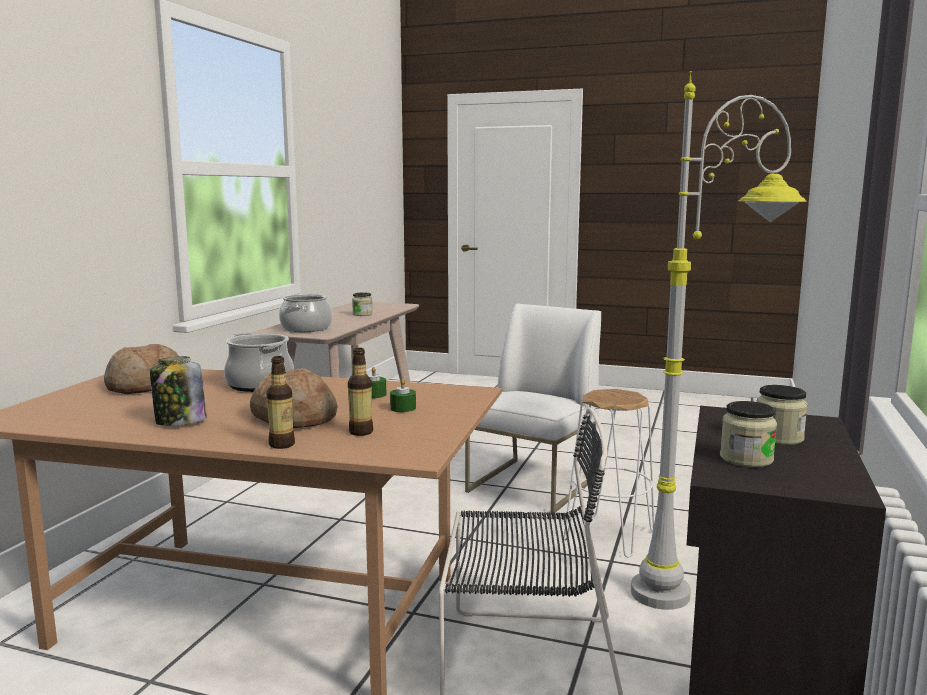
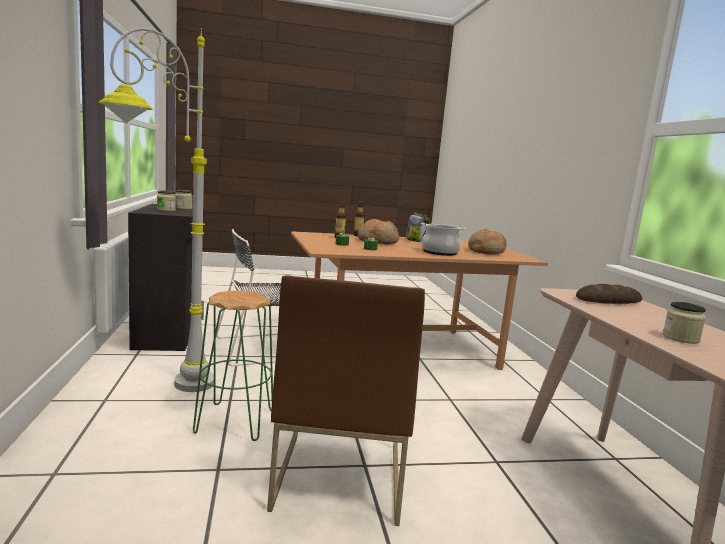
camera: 150 degrees right, 0 degrees up
(306, 328) = (608, 300): cooking pot -> bread
(533, 485) = (338, 474): white chair -> brown chair
(610, 535) = (234, 421): white stool -> green stool

